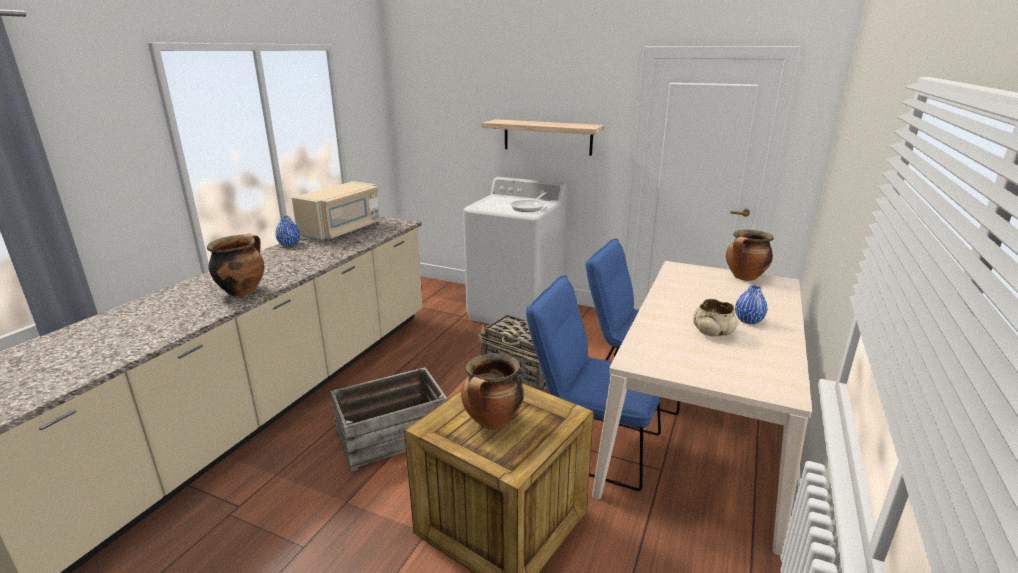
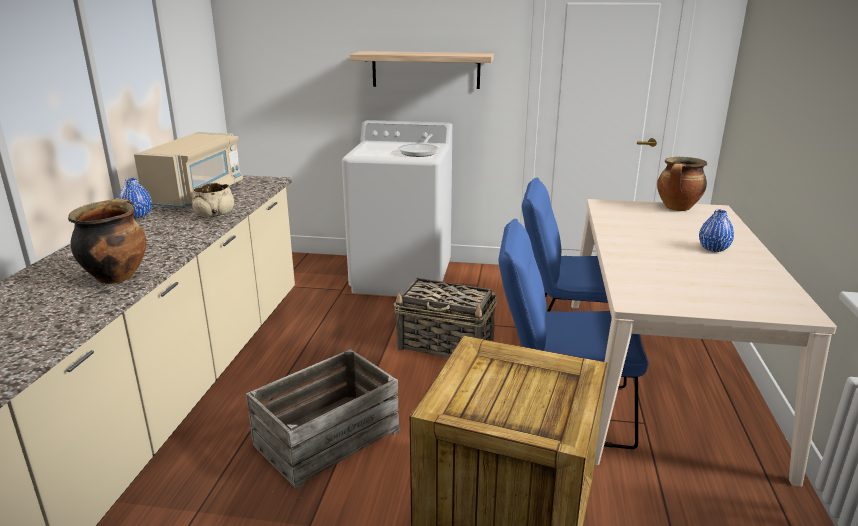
camera: 15 degrees left, 0 degrees up
(492, 422) = (503, 392): cooking pot -> none
(712, 332) = (689, 264): beige bowl -> beige bowl (214, 215)

